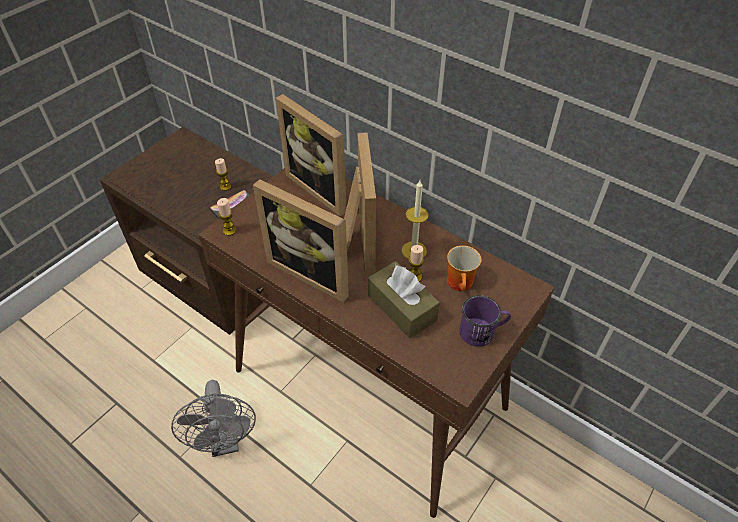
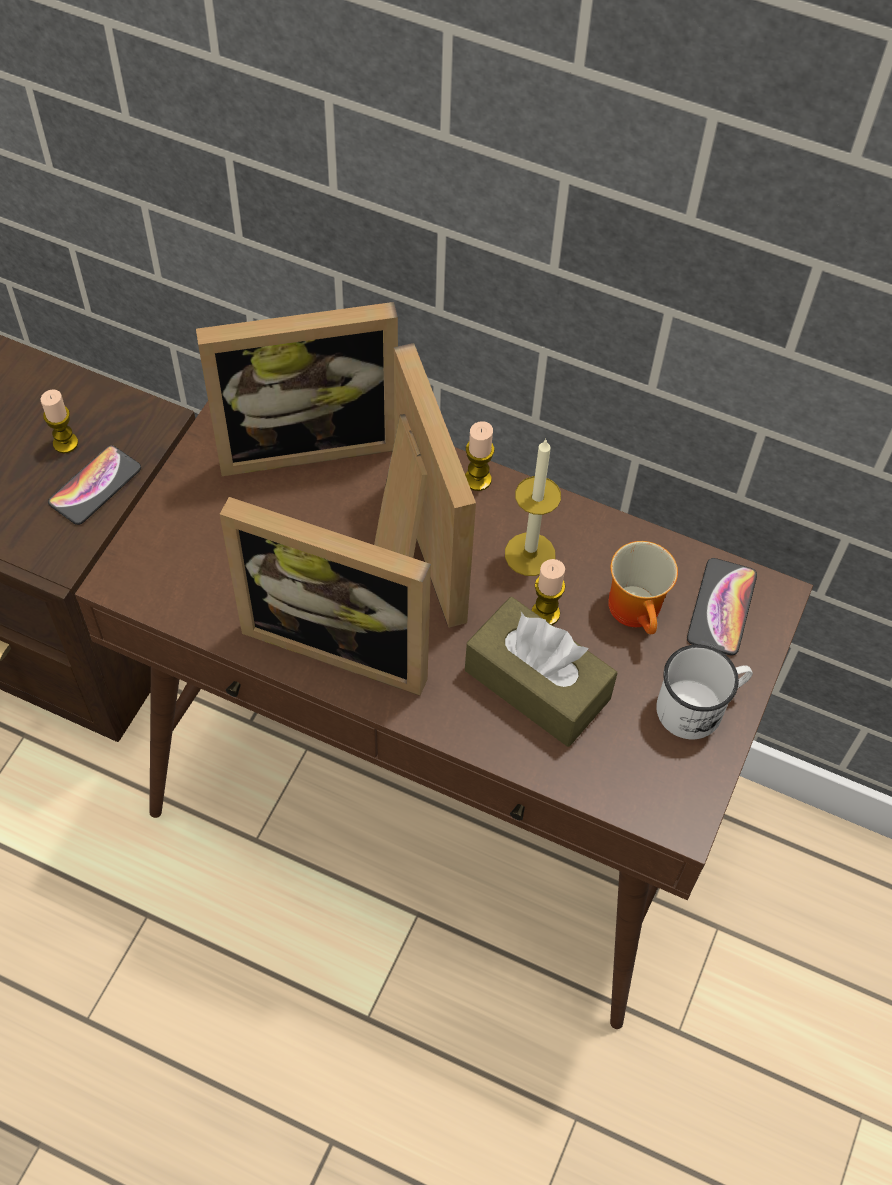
camera: 15 degrees left, 10 degrees up
(225, 441) = (172, 968): grey fan -> none
(229, 230) = (139, 573): candle -> candle (477, 479)
(322, 188) = (306, 438): picture frame -> picture frame turned 45 degrees counterclockwise
(482, 332) = (699, 706): purple mug -> white mug
(504, 289) = (721, 607): none -> phone

